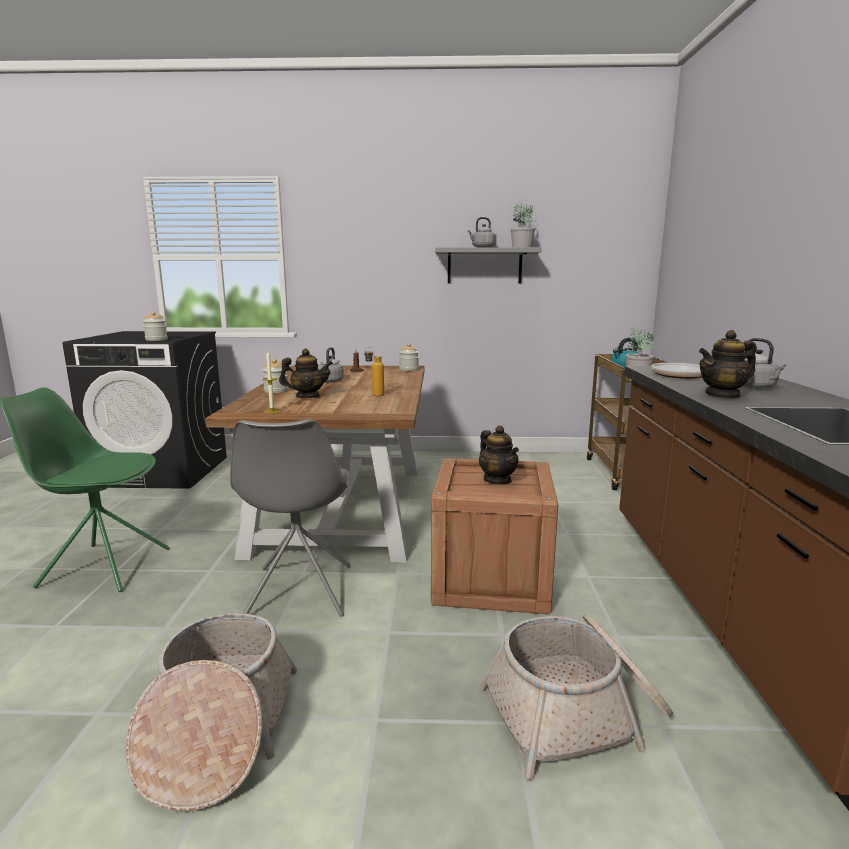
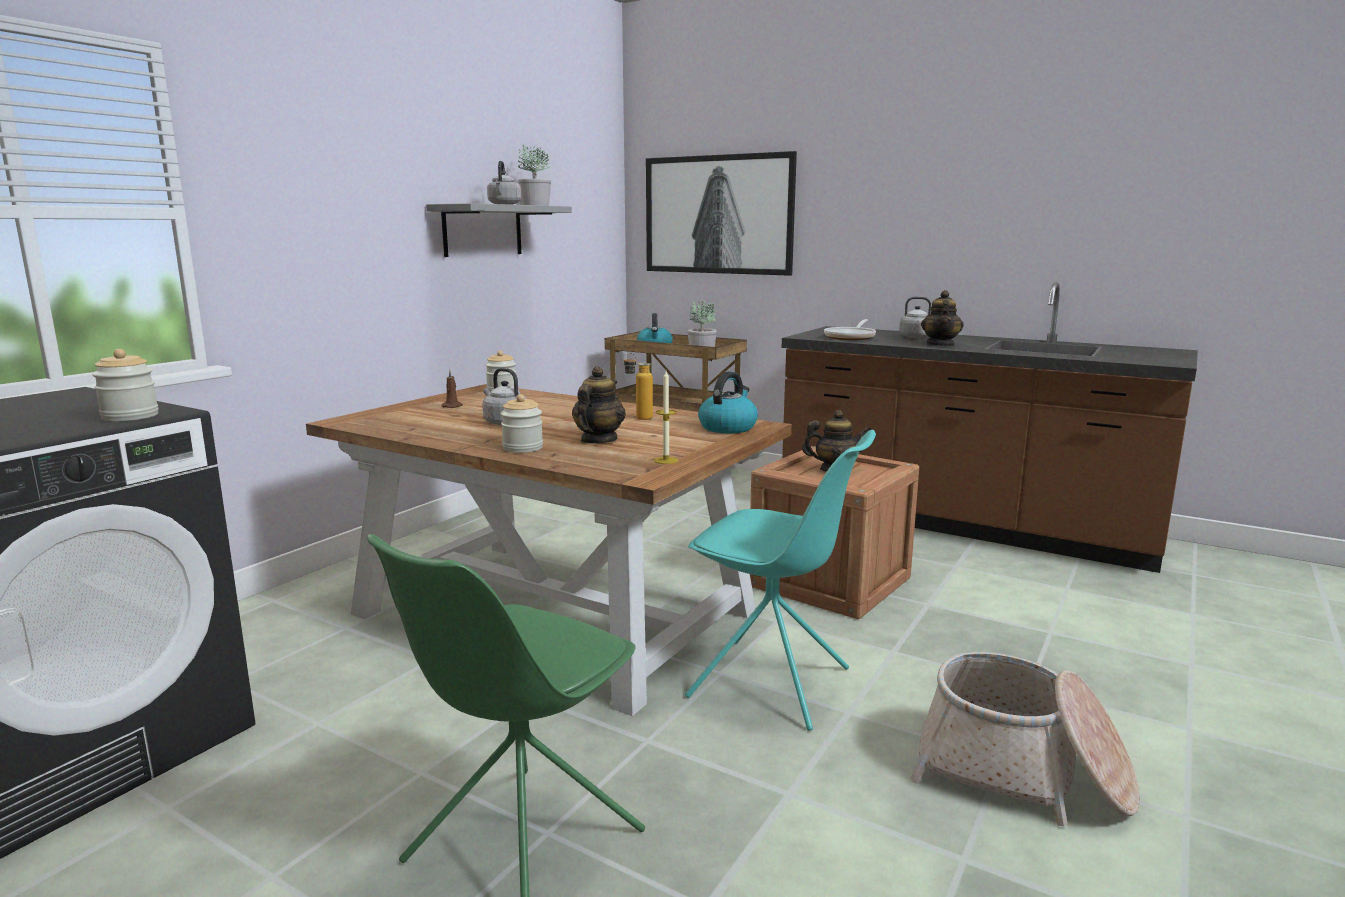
camera: 60 degrees left, 0 degrees up
(299, 593) = (772, 684): grey chair -> turquoise chair
(377, 410) = (728, 427): none -> kettle
(576, 713) = (1046, 609): basket -> none
(699, 250) = (717, 215): none -> picture

